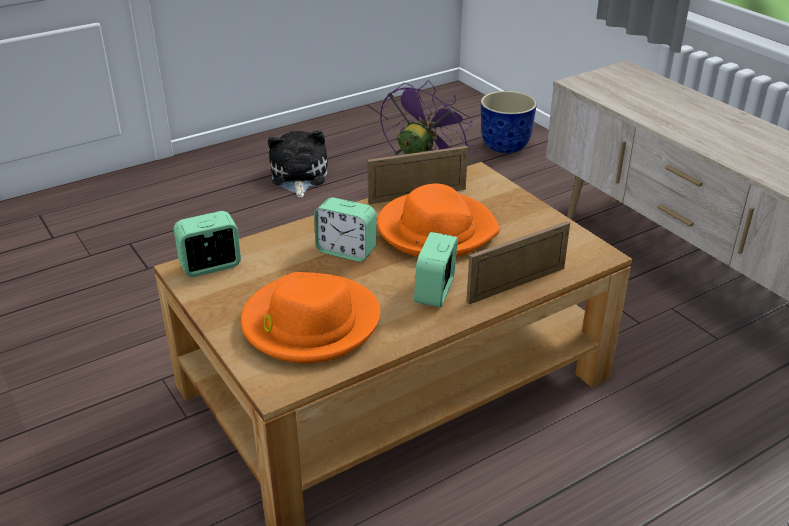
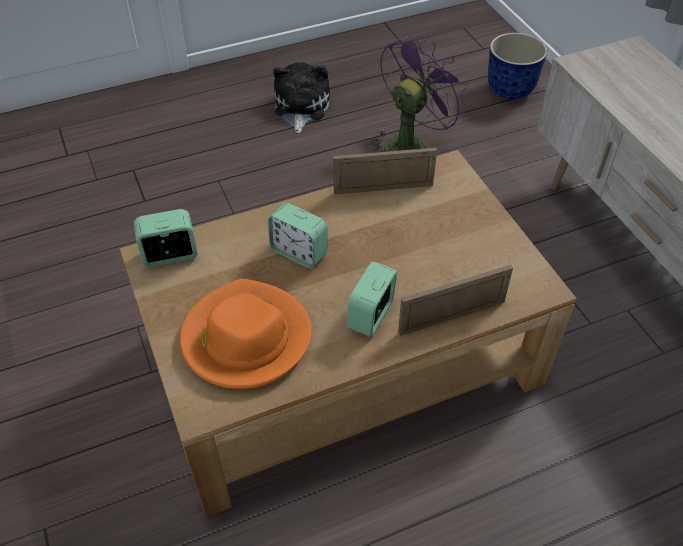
camera: 10 degrees right, 15 degrees up
(436, 229) = (391, 236): orange hat -> none

